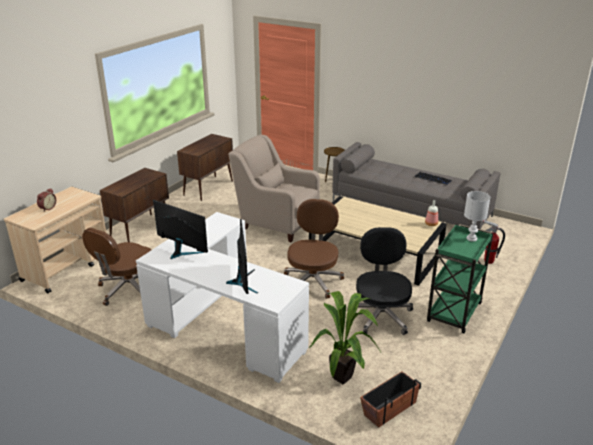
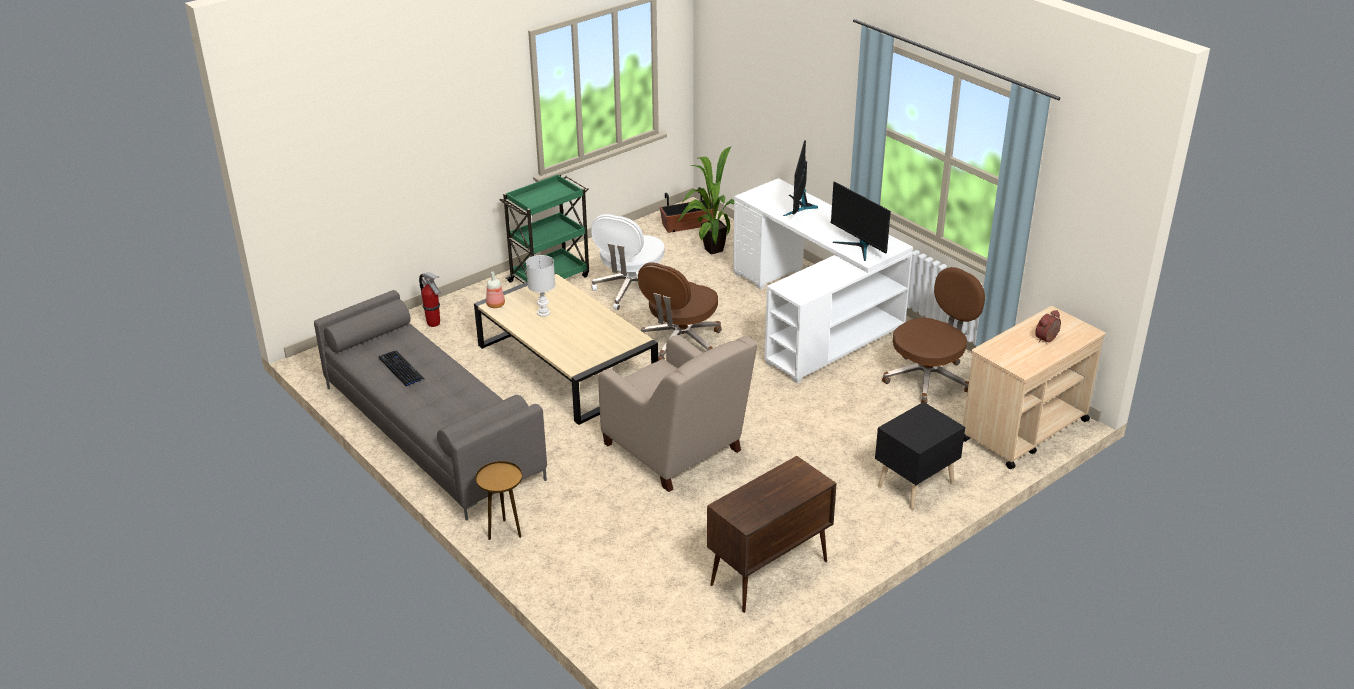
camera: 160 degrees left, 5 degrees up
(141, 229) = (913, 485): brown cabinet -> black nightstand
(381, 315) = (631, 291): black office chair -> white office chair
(471, 239) = (527, 201): white table lamp -> white table lamp (543, 312)

